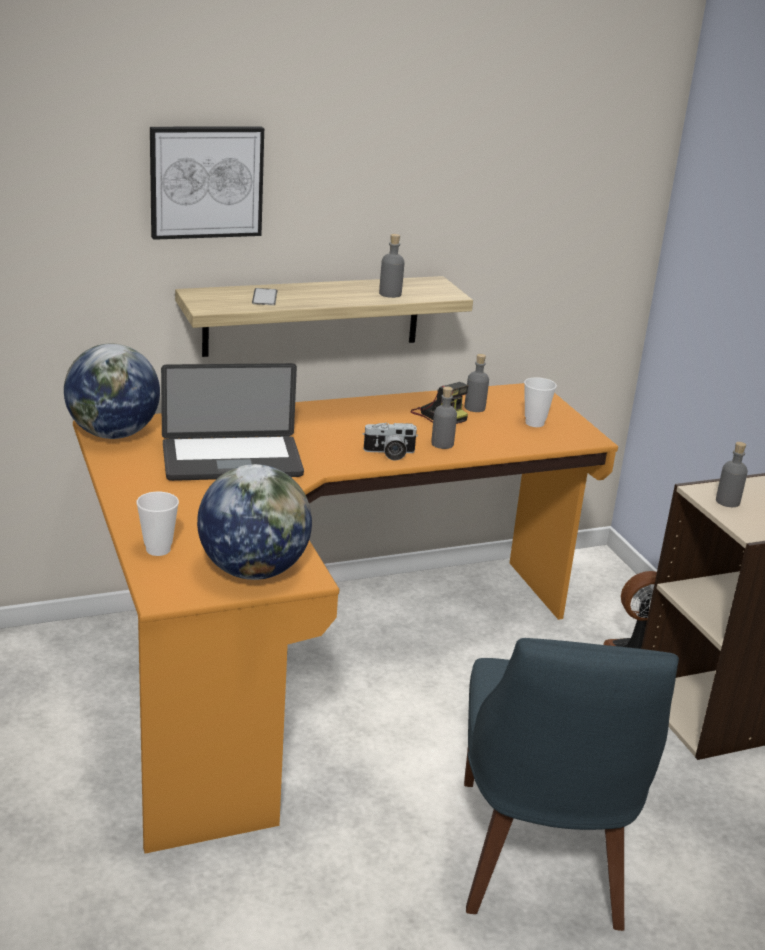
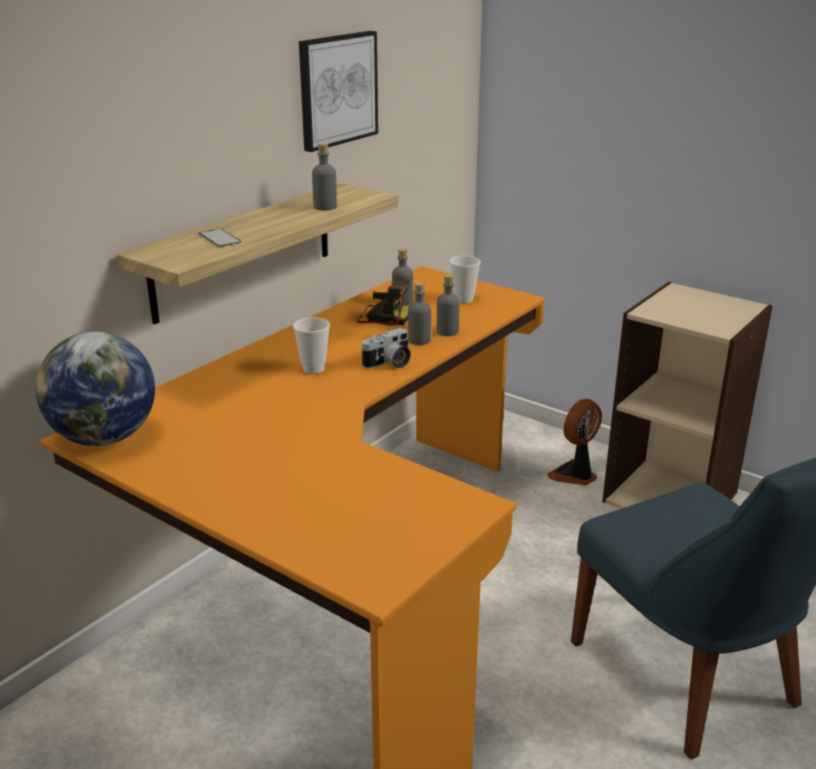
camera: 30 degrees left, 0 degrees up
(158, 549) = (306, 539): cup -> cup (313, 369)
(206, 181) = (128, 121): picture -> picture (337, 89)
(232, 461) = (260, 421): laptop -> none
(253, 570) = (423, 519): globe -> none
(727, 501) = (674, 313): grey bottle -> grey bottle (447, 331)

